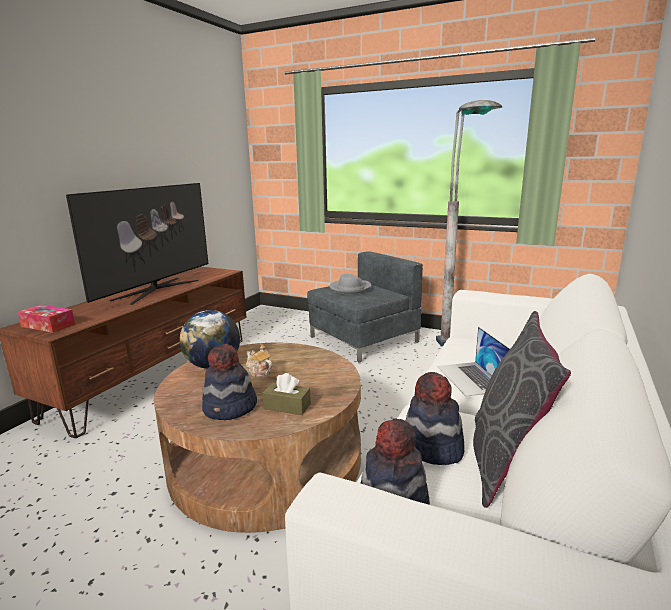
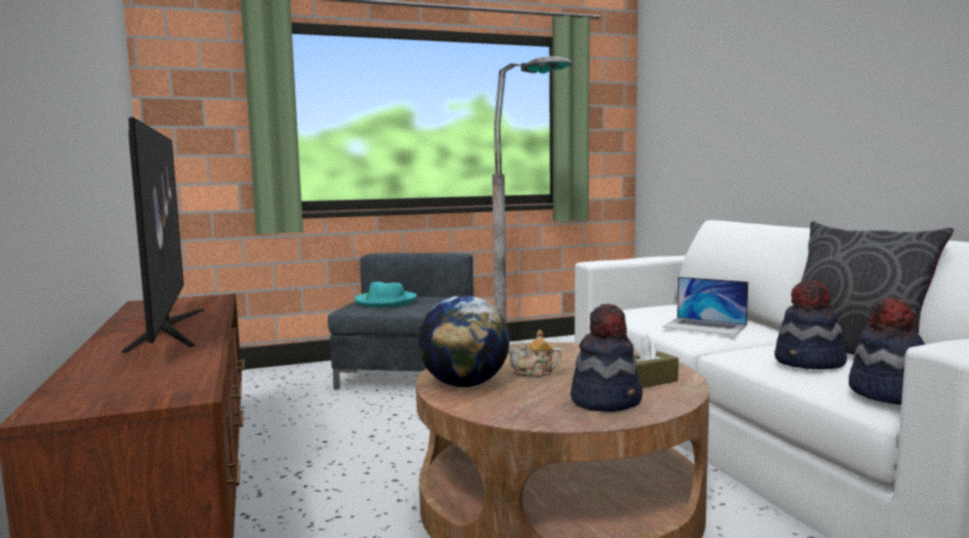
camera: 45 degrees left, 10 degrees down
(48, 325) = (120, 394): tissue box -> none
(350, 288) = (386, 302): grey hat -> turquoise hat

